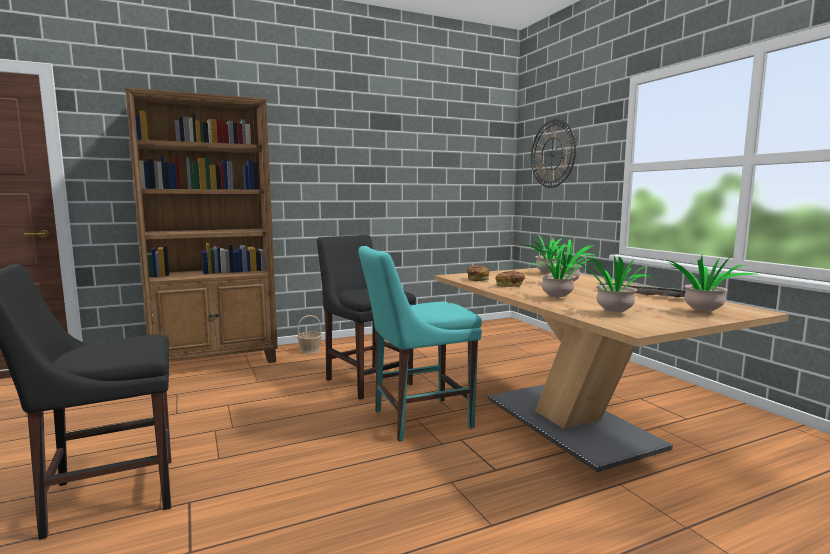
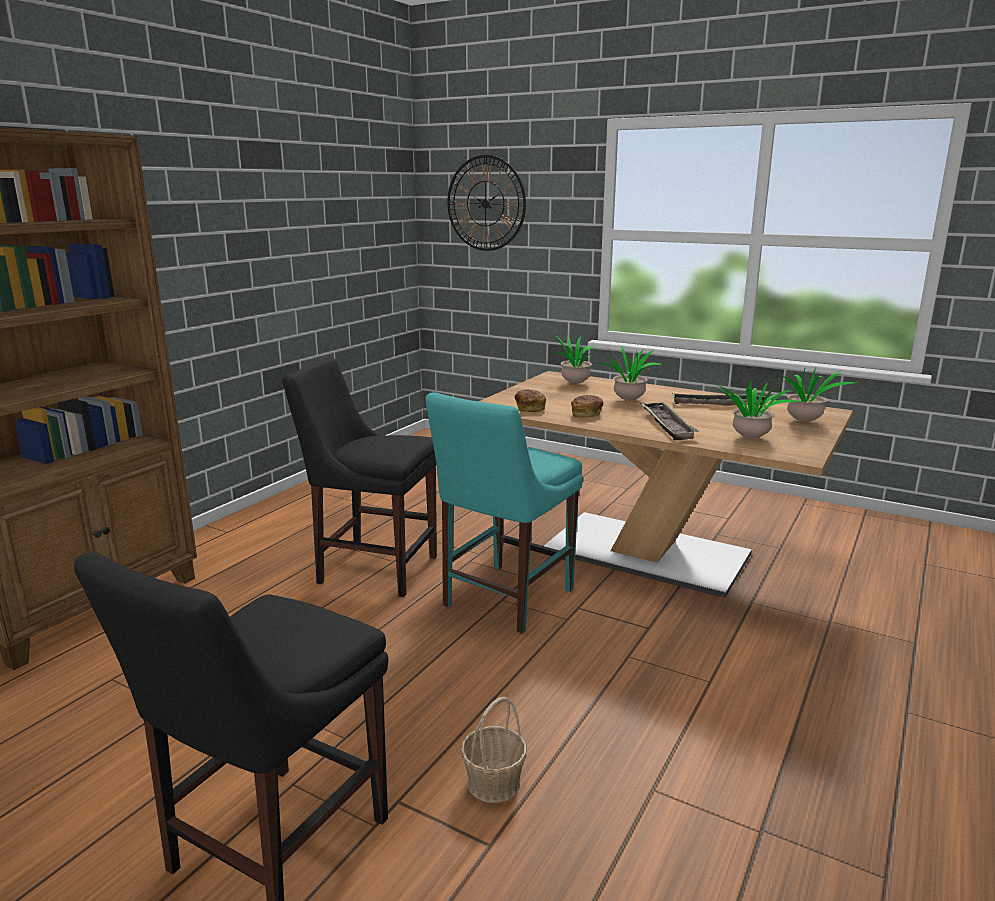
camera: 35 degrees left, 10 degrees up
(309, 350) = (219, 545): basket -> basket (493, 782)
(559, 298) = (667, 425): potted plant -> tray

